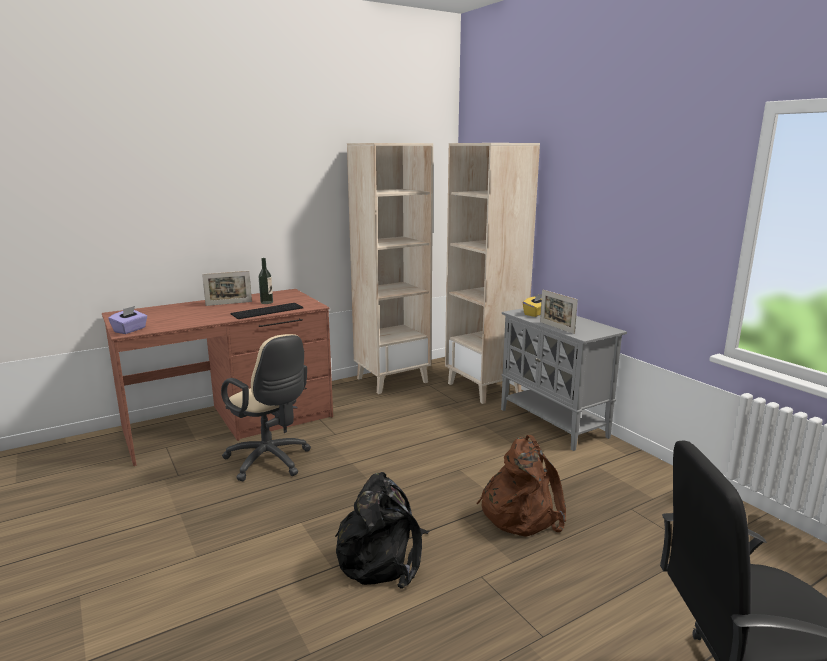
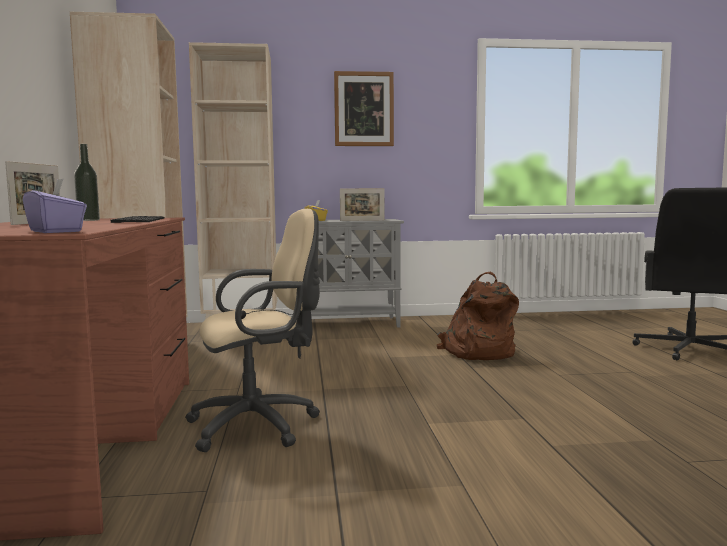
camera: 65 degrees left, 10 degrees down
(383, 556) = (515, 398): black backpack -> none
(614, 198) = (364, 109): none -> picture

